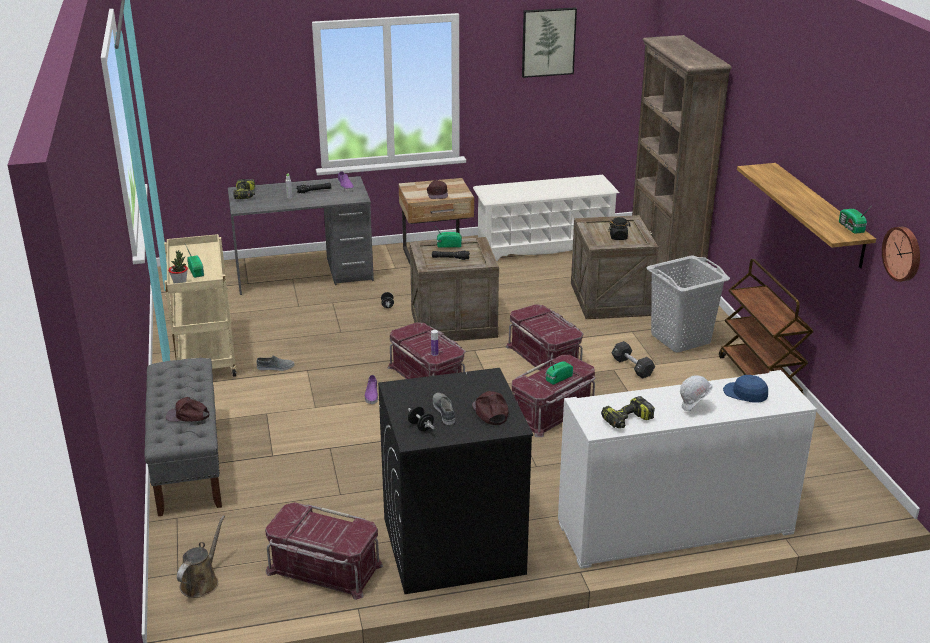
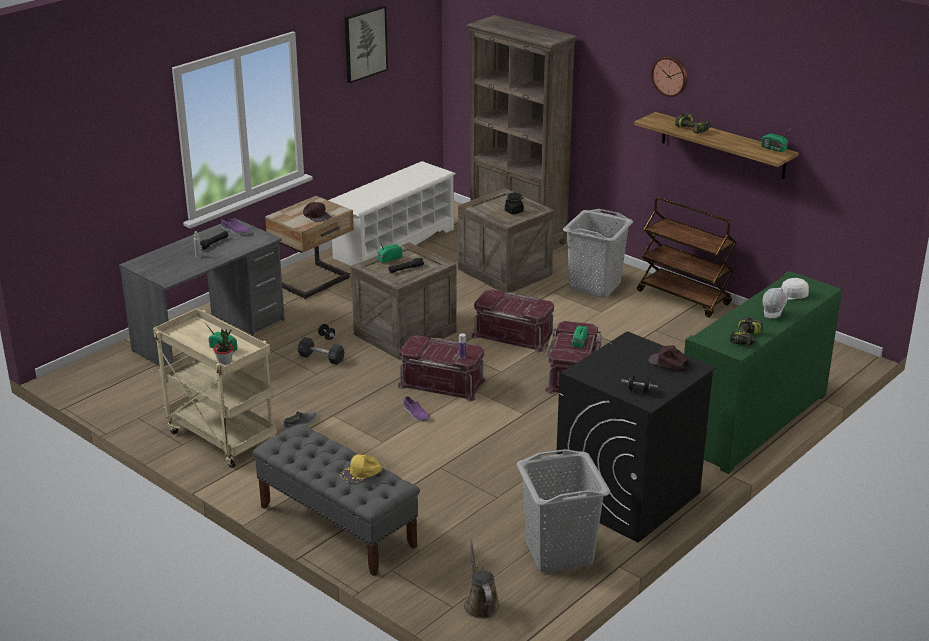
camera: 35 degrees left, 0 degrees up
(187, 416) = (361, 473): brown cap -> yellow cap
(245, 194) = (150, 266): power drill -> power drill (693, 129)
(323, 569) = (559, 553): red storage box -> grey laundry basket
(444, 411) = (638, 374): grey shoe -> none
(632, 367) = (587, 320): black dumbbell -> black dumbbell (321, 358)
(675, 527) = (753, 421): white cabinet -> green cabinet
(745, 394) = (790, 294): blue cap -> white cap
(903, 253) = (832, 158): wall clock -> wall clock (670, 76)

